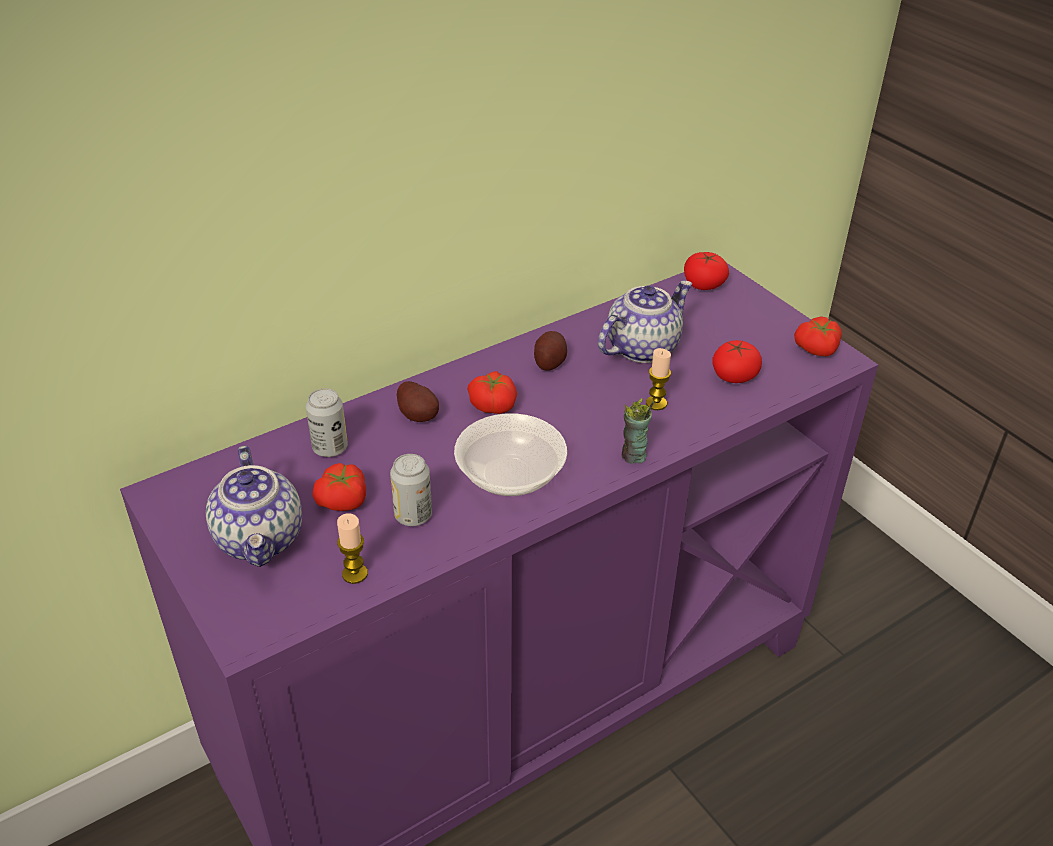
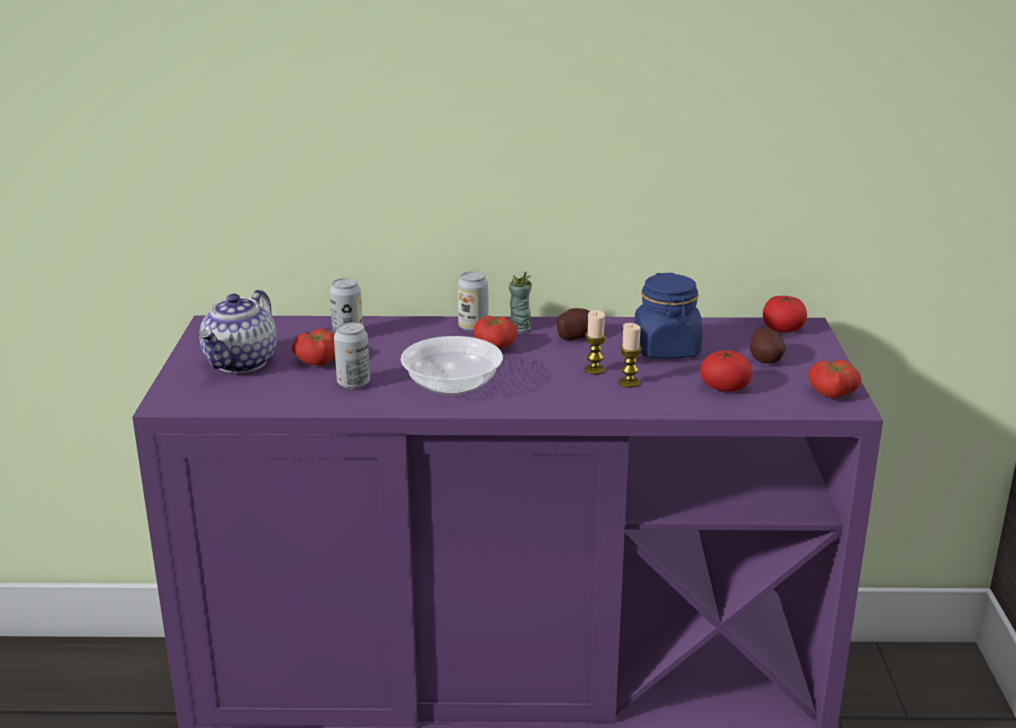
camera: 35 degrees right, 15 degrees down
(355, 574) = (274, 398): candle -> candle (594, 370)
(419, 415) = (433, 336): potato -> potato (766, 359)
(444, 386) = (473, 327): none -> can
(633, 456) = (564, 405): cup -> cup (520, 328)
(642, 347) = (666, 349): teapot -> blue jar

